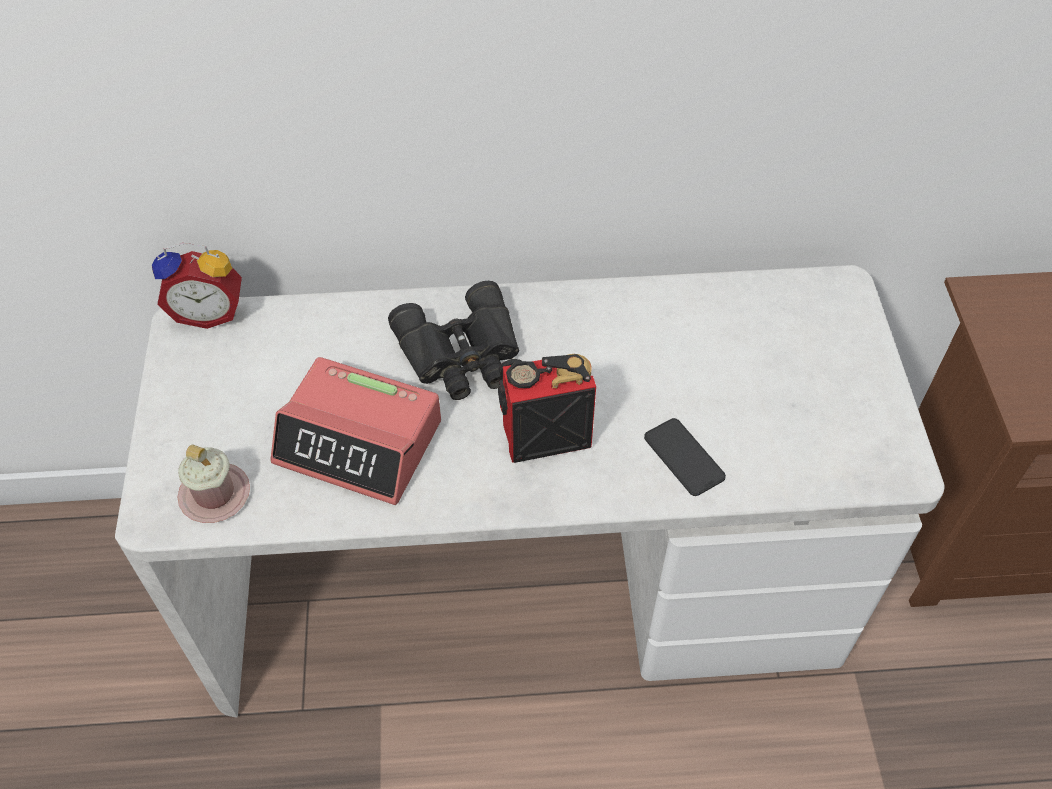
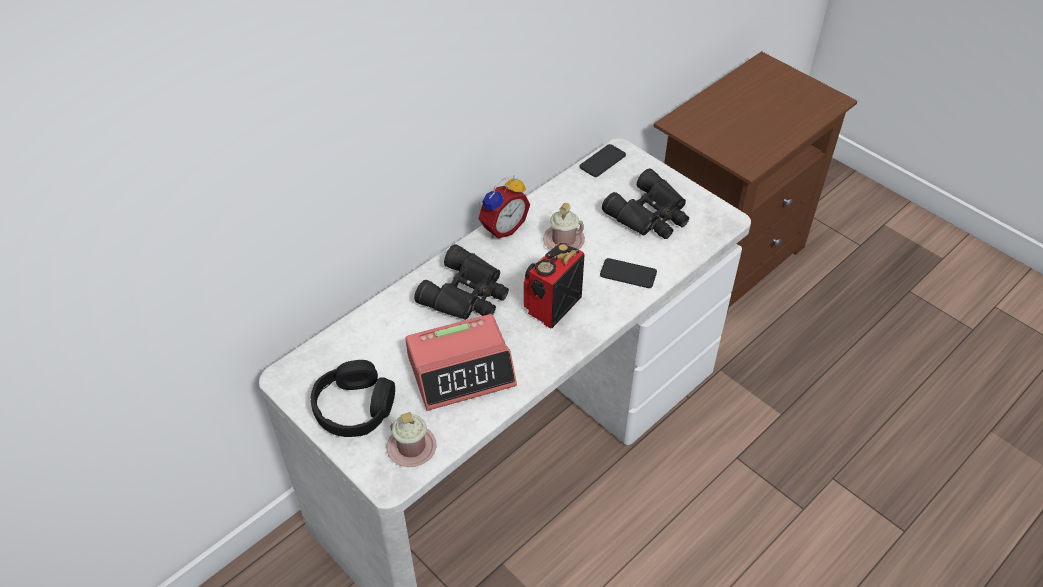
camera: 40 degrees left, 5 degrees down
(209, 312) = (295, 361): alarm clock -> alarm clock (502, 227)
(209, 405) = (354, 407): none -> black headphones
(646, 360) = (563, 240): none -> pink mug
(798, 398) = (651, 215): none -> black binoculars
(807, 287) = (602, 161): none -> phone

